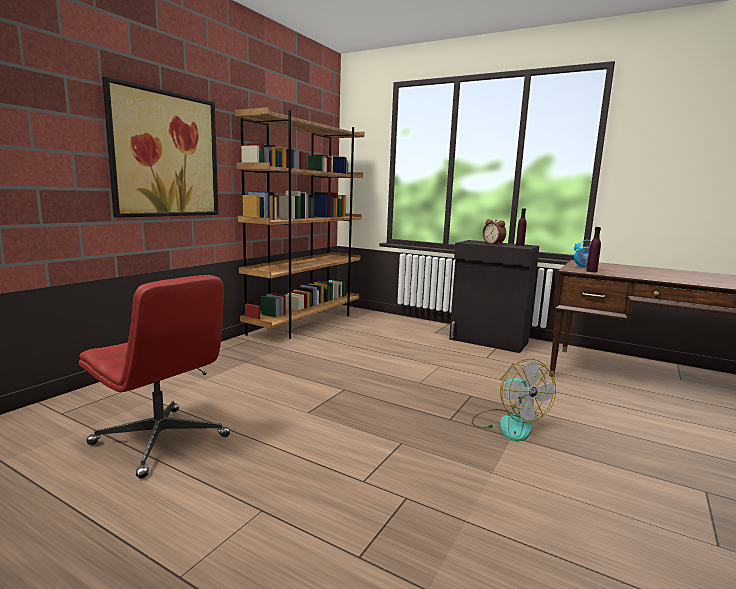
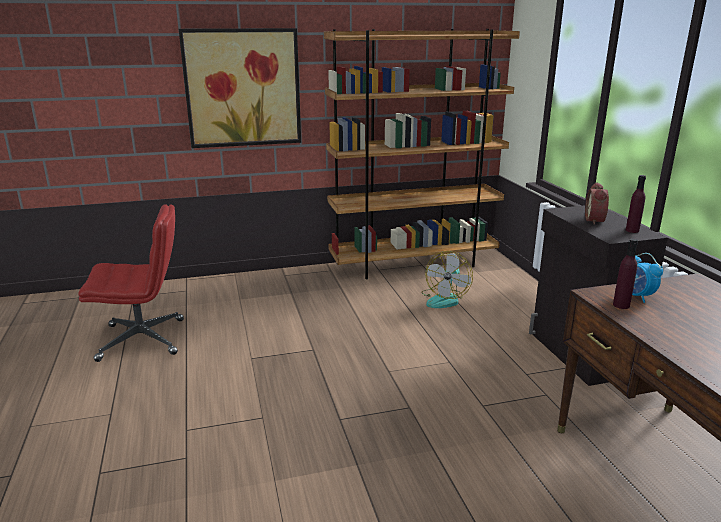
camera: 45 degrees right, 10 degrees up
(162, 441) = (143, 339): red office chair -> red office chair turned 90 degrees counterclockwise
(508, 424) = (380, 452): fan -> fan (445, 299)

